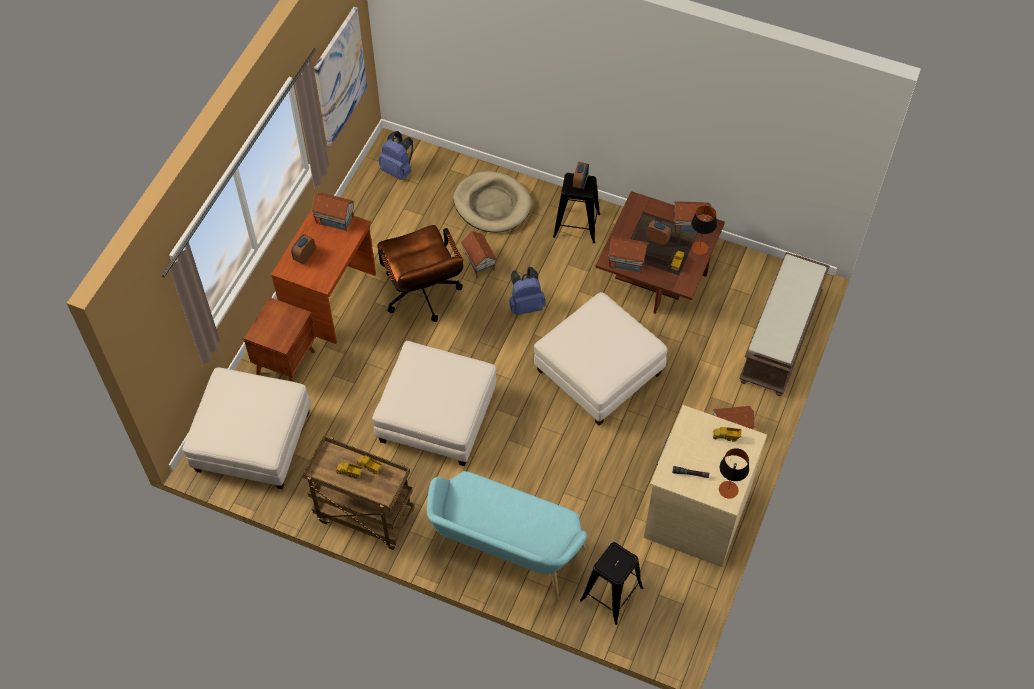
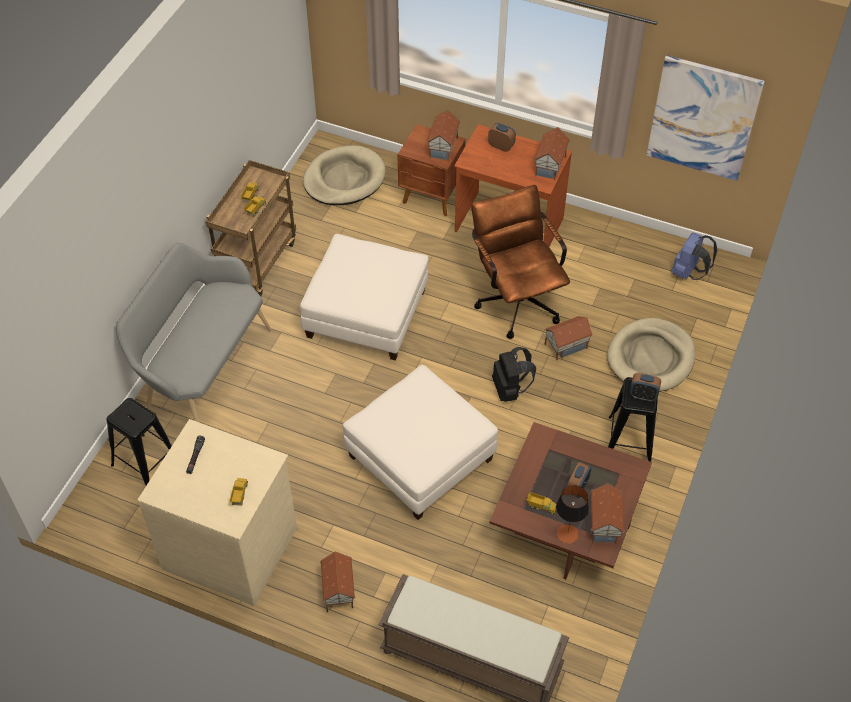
camera: 90 degrees right, 5 degrees down
(253, 441) = (344, 179): white ottoman -> beige dog bed
(423, 297) = (516, 299): brown office chair -> brown office chair turned 90 degrees clockwise
(504, 554) = (203, 371): turquoise bench -> grey bench
(526, 305) = (510, 389): blue backpack -> black backpack
(626, 261) = (541, 453): toy house -> toy house (444, 147)
(728, 489) = (170, 493): table lamp -> none

